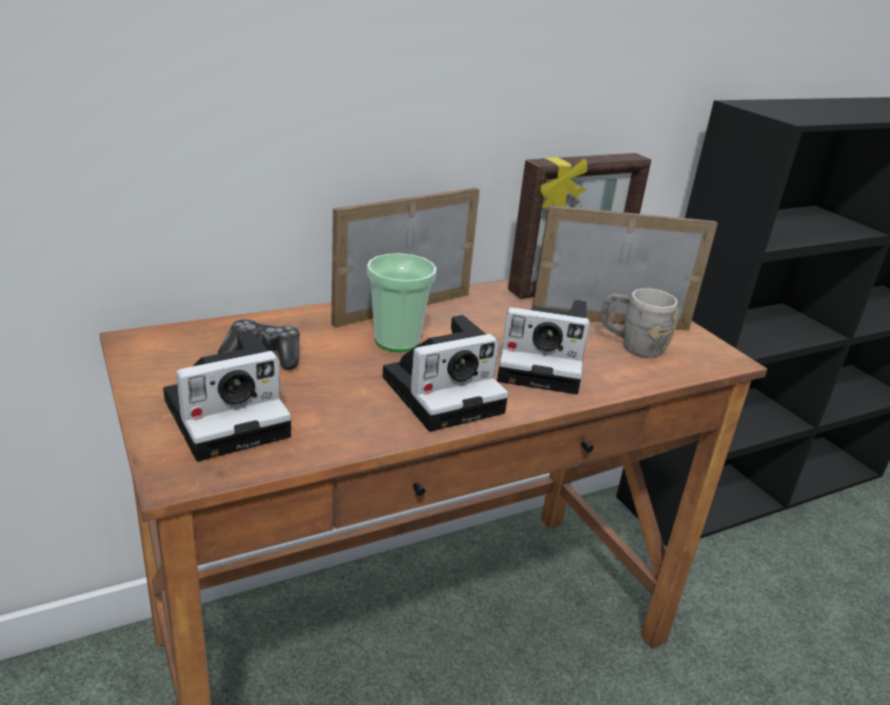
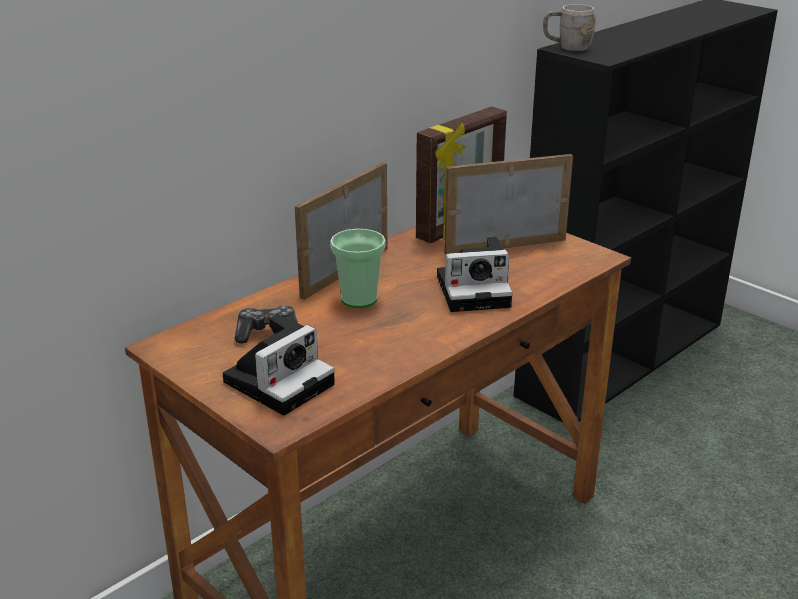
camera: 15 degrees left, 0 degrees up
(445, 392) = (419, 328): camera -> none
(632, 346) = (530, 262): grey mug -> grey mug (567, 47)

